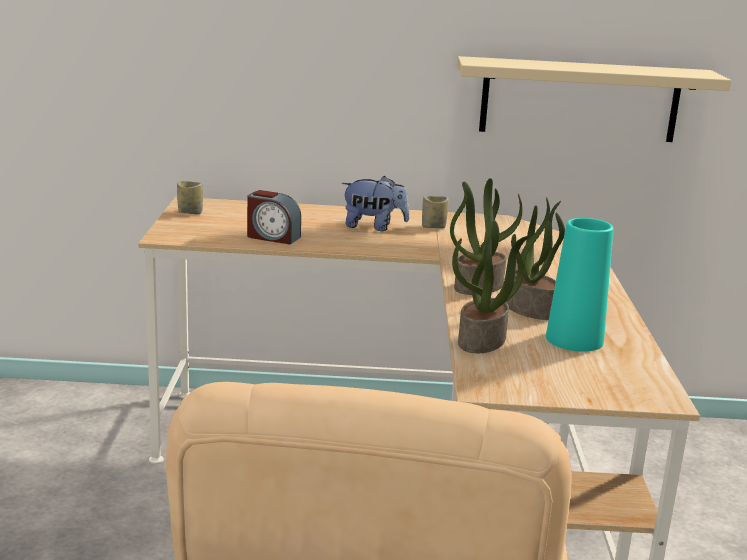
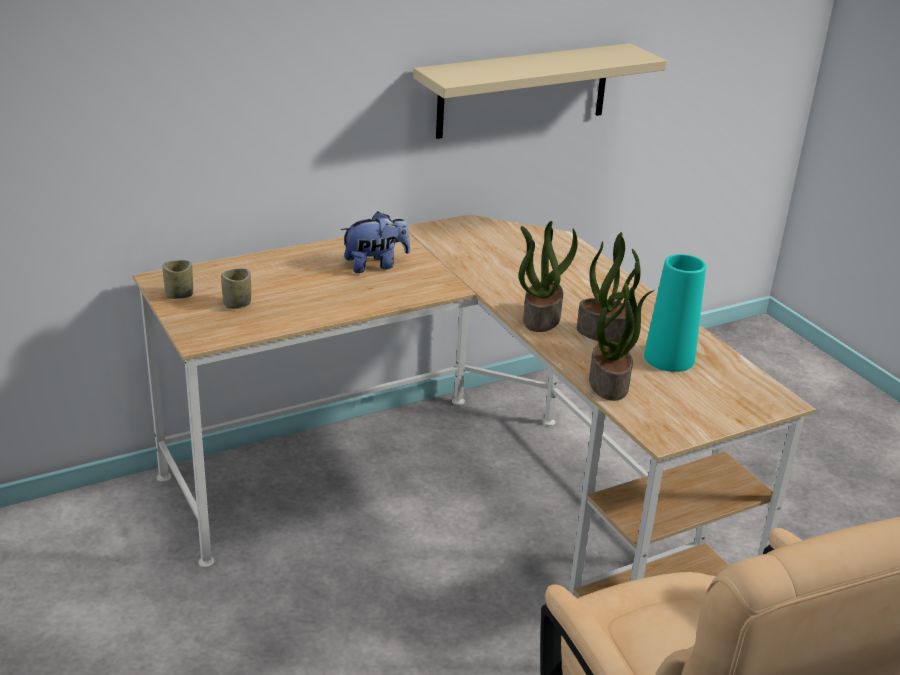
camera: 30 degrees left, 10 degrees up
(272, 237) = (301, 307): alarm clock -> none
(433, 227) = (425, 250): cup -> cup (237, 304)

